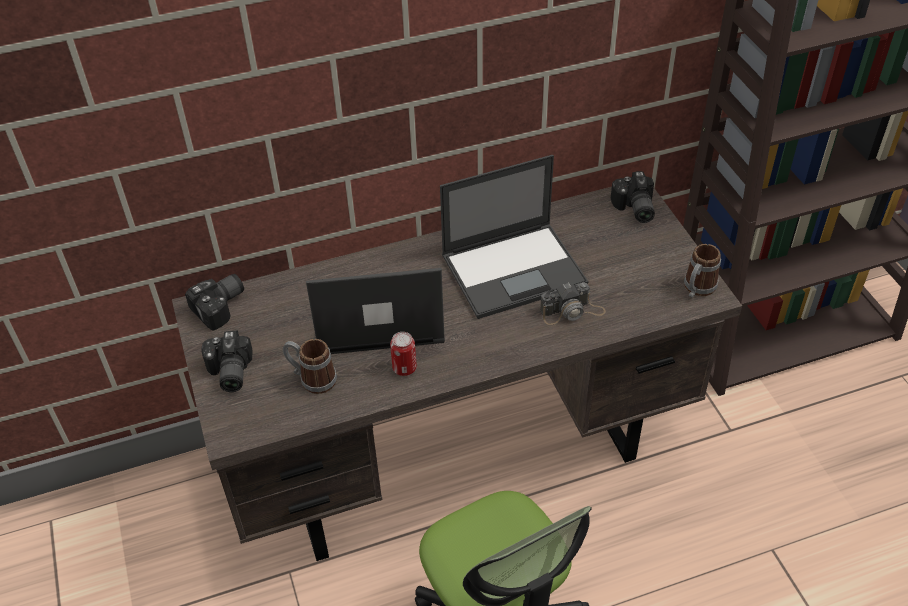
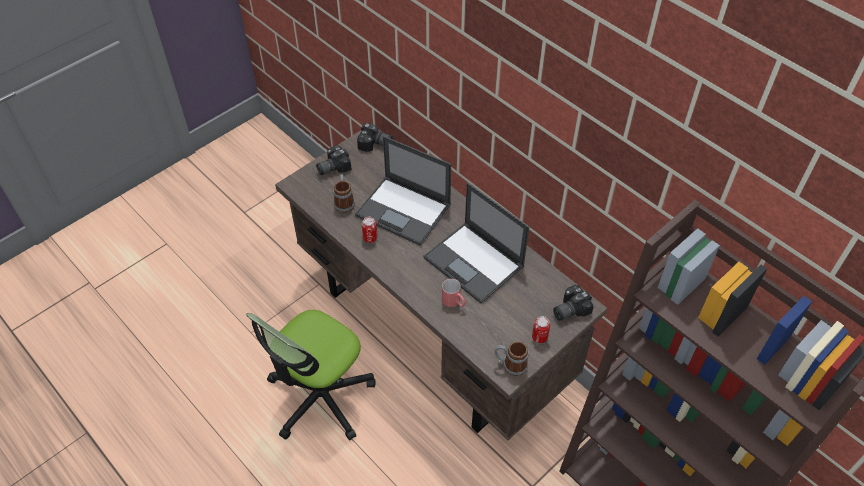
camera: 65 degrees right, 5 degrees up
(376, 313) = (404, 210): laptop -> laptop turned 150 degrees clockwise
(572, 311) = (454, 302): camera -> red mug
(665, 248) = (539, 337): none -> can

